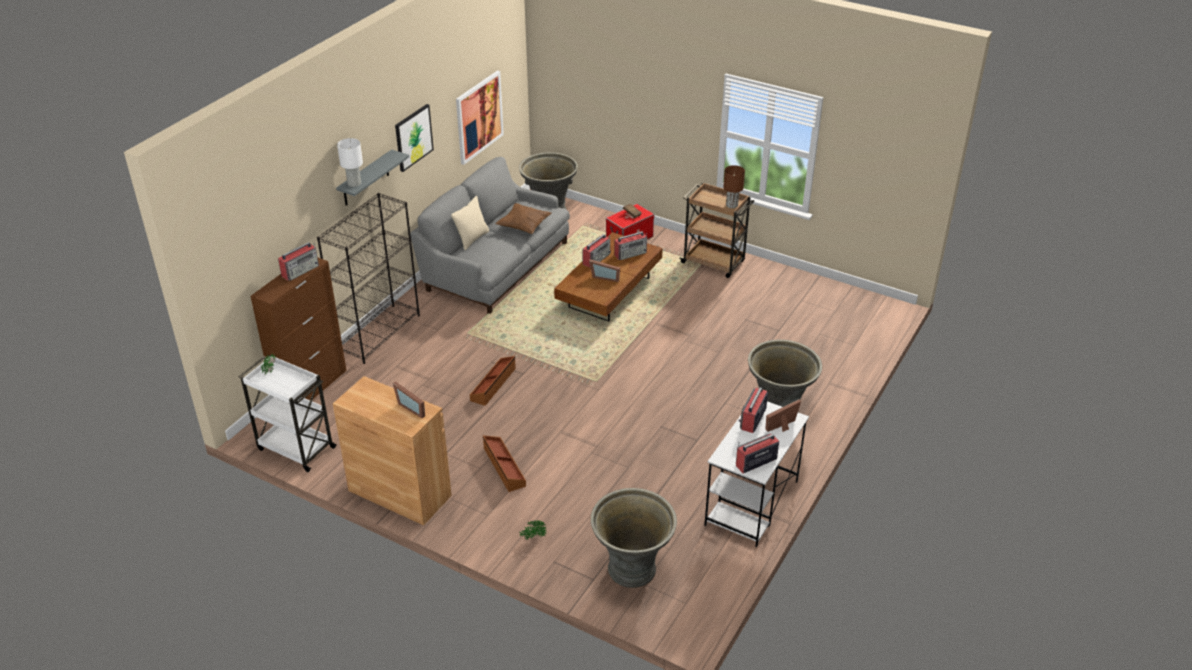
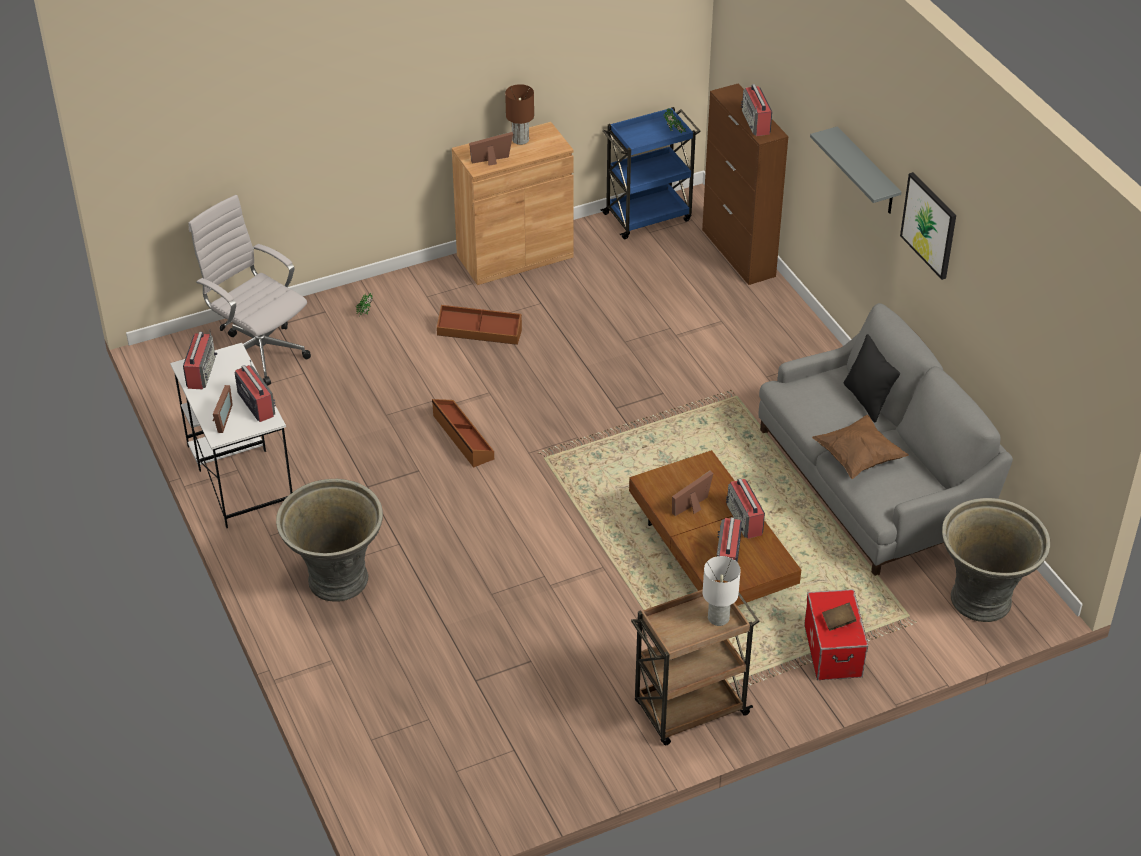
camera: 125 degrees right, 5 degrees up
(295, 448) = (648, 216): white cart -> blue cart
(354, 183) = (834, 139): white table lamp -> white table lamp (718, 617)
(379, 333) = (799, 330): black bookcase -> none
(472, 239) = (867, 400): beige pillow -> black pillow
(479, 117) = (1021, 361): picture -> none
(494, 384) = (618, 378): brown storage box -> brown storage box (462, 437)
(632, 570) = (259, 352): grey planter -> white office chair
(731, 205) = (670, 630): brown table lamp -> brown table lamp (520, 139)

